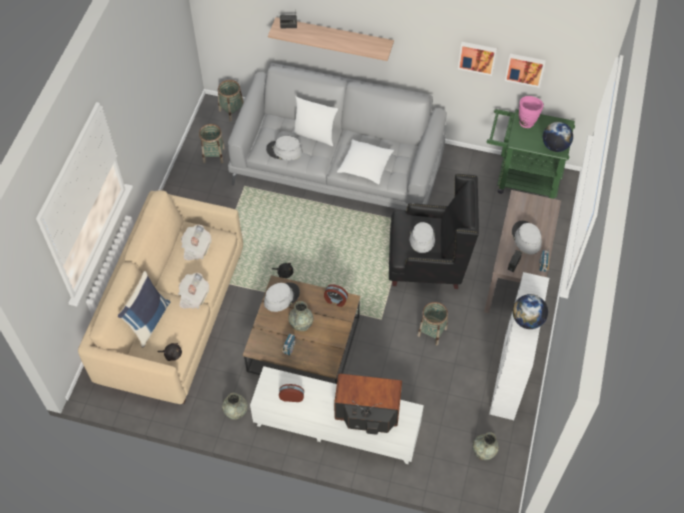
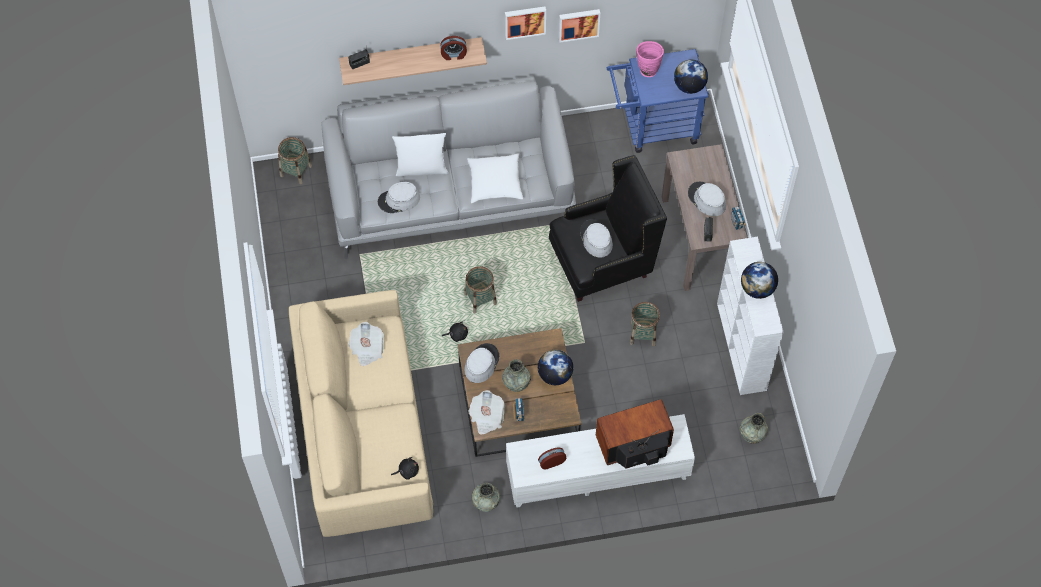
camera: 25 degrees left, 5 degrees up
(148, 321) = (362, 447): blue pillow -> none
(193, 296) = (394, 401): newspaper -> newspaper (486, 417)
(214, 155) = (305, 232): basket -> basket (480, 299)
(335, 300) = (539, 343): alarm clock -> alarm clock (453, 55)
(335, 330) = (555, 375): none -> globe
(521, 179) = (653, 127): green cart -> blue cart
(525, 69) = (633, 18): picture -> picture (525, 21)

